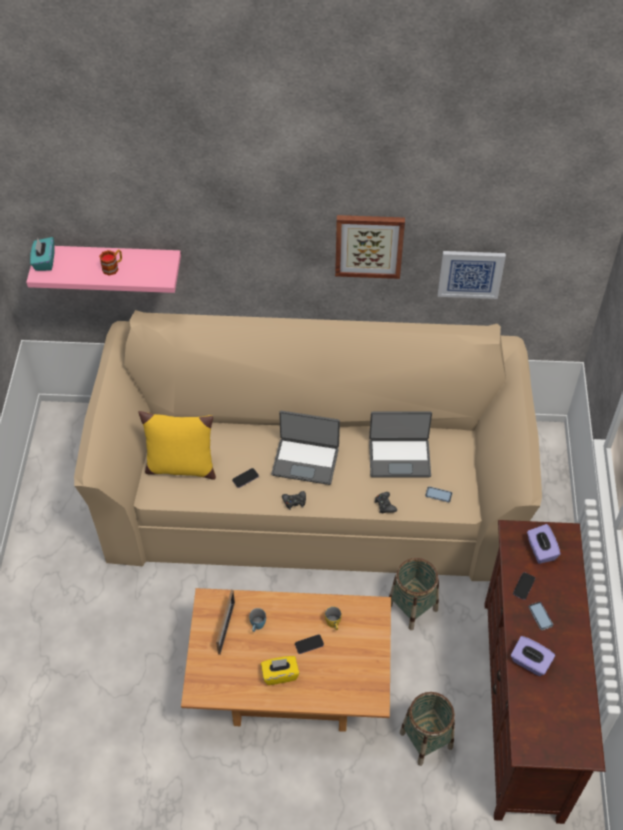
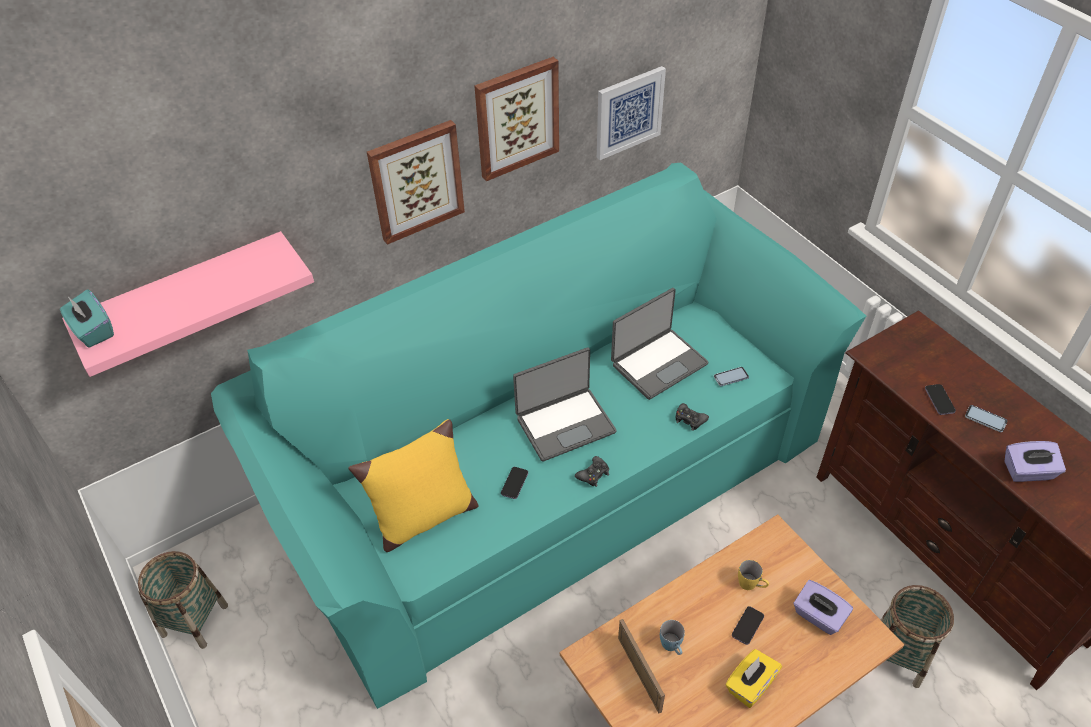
camera: 35 degrees left, 5 degrees down
(113, 267) = (204, 290): mug -> none
(282, 256) = (416, 181): none -> picture
(311, 490) = (546, 473): beige sofa -> turquoise sofa
(412, 607) = (755, 526): basket -> basket (194, 620)
(540, 550) = (915, 356): purple tissue box -> purple tissue box (818, 616)

